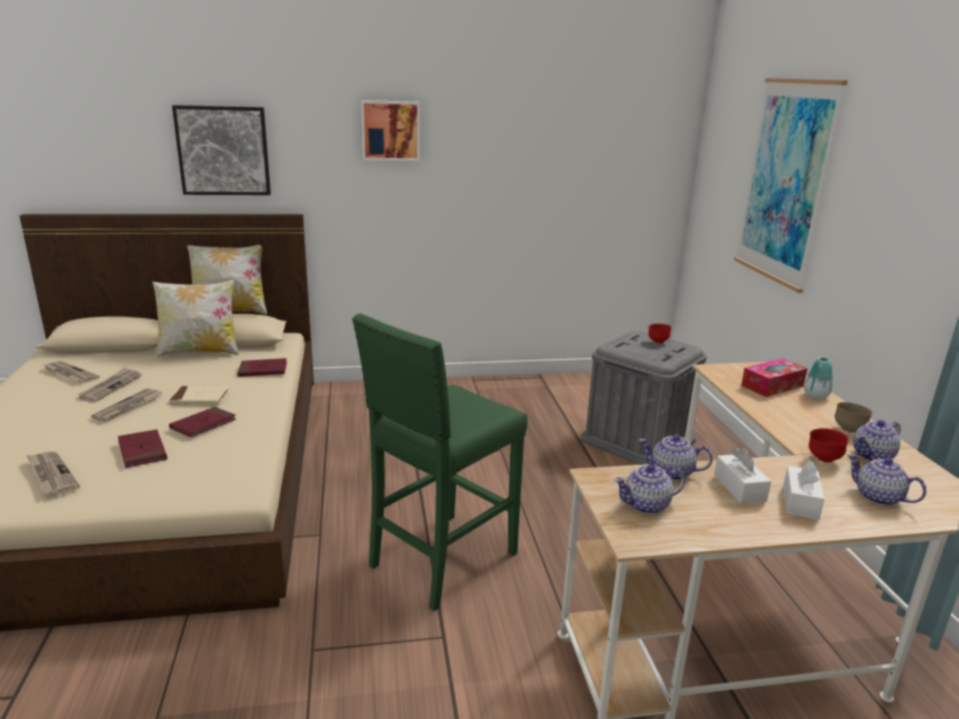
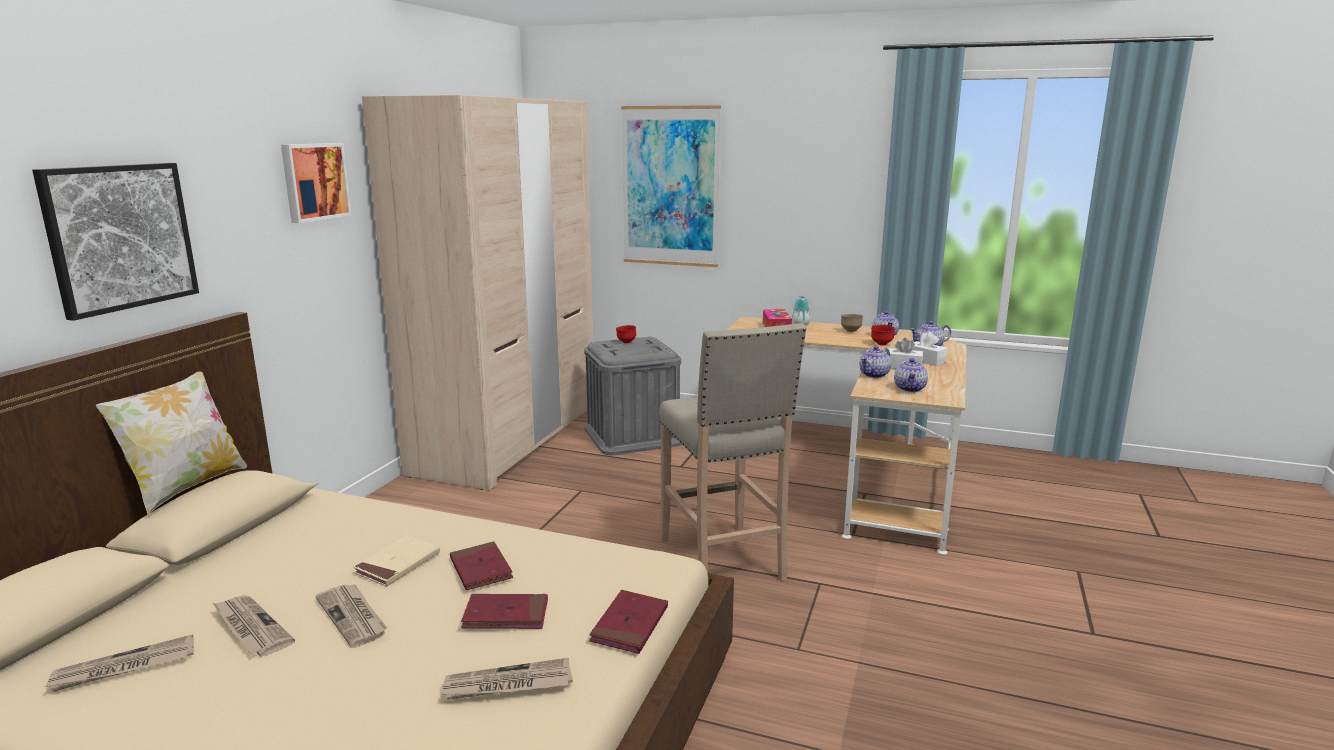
camera: 60 degrees left, 5 degrees down
(200, 352) = (227, 549): pillow -> none
(263, 370) = (369, 516): red book -> red book (630, 625)
(440, 560) = (722, 560): green stool -> beige stool
(553, 391) = (508, 440): none -> beige wardrobe

